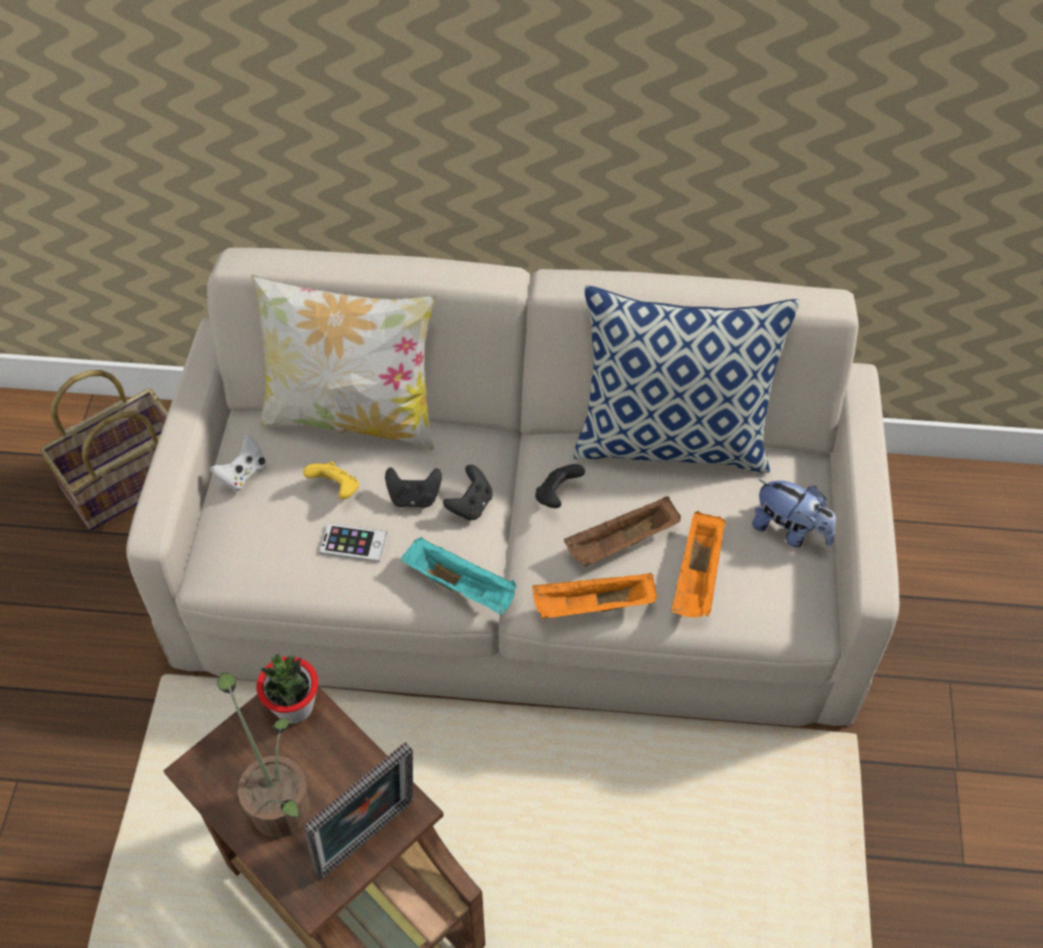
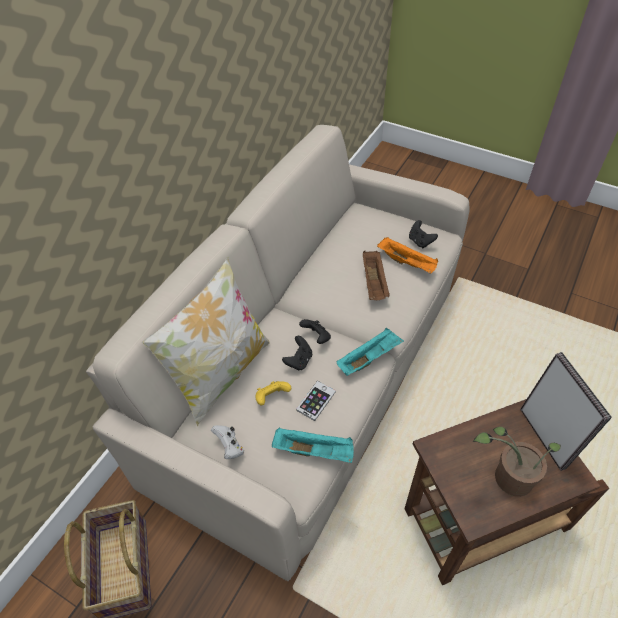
camera: 65 degrees left, 5 degrees down
(272, 571) = (314, 451): none -> turquoise tray
(294, 707) = (445, 450): potted plant -> none
(557, 495) = (330, 299): black game controller -> black game controller (420, 241)
(592, 606) = (407, 307): orange tray -> none
(672, 440) = (320, 244): pillow -> none
(789, 530) = (394, 224): plush toy -> none

